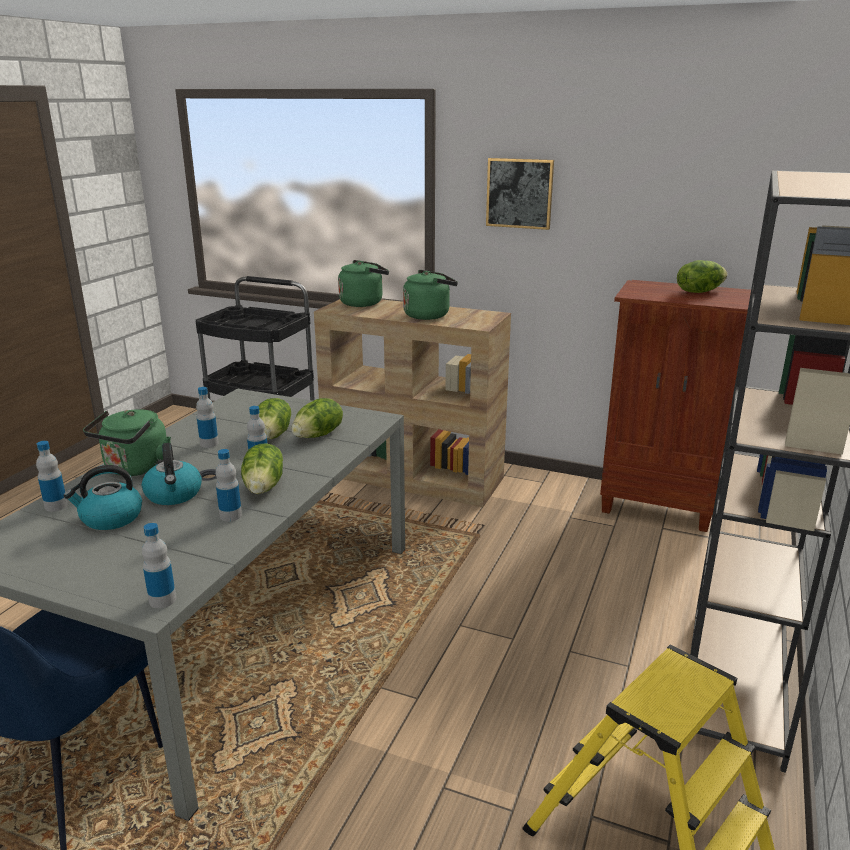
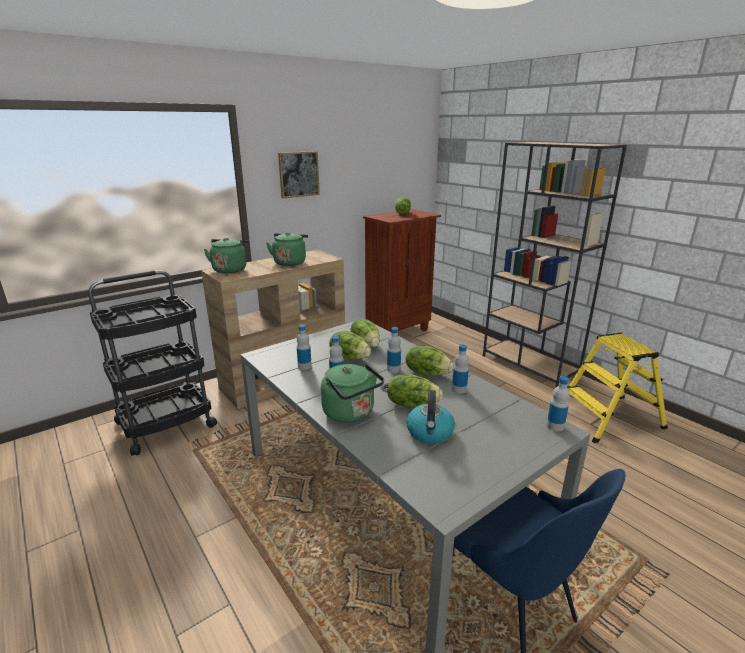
camera: 60 degrees left, 0 degrees up
(56, 506) = (388, 456): bottle -> bottle (304, 366)
(174, 495) = (412, 404): kettle -> lettuce

